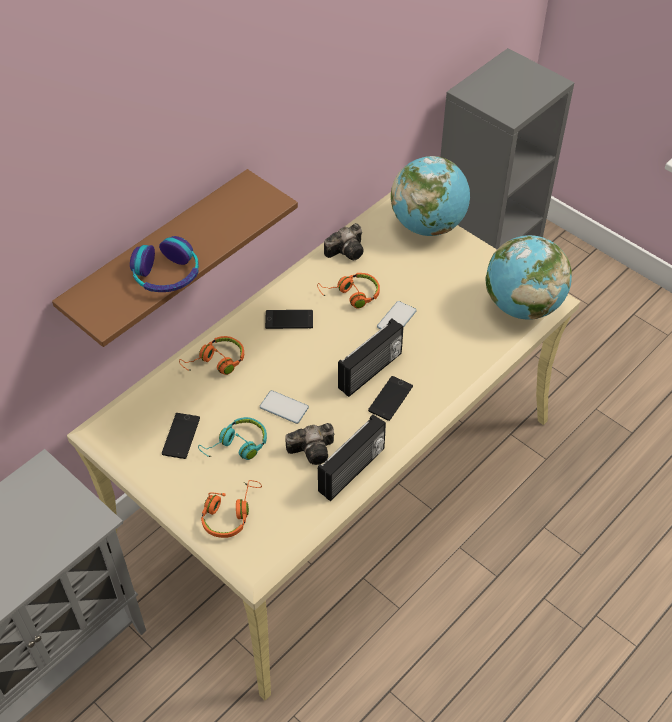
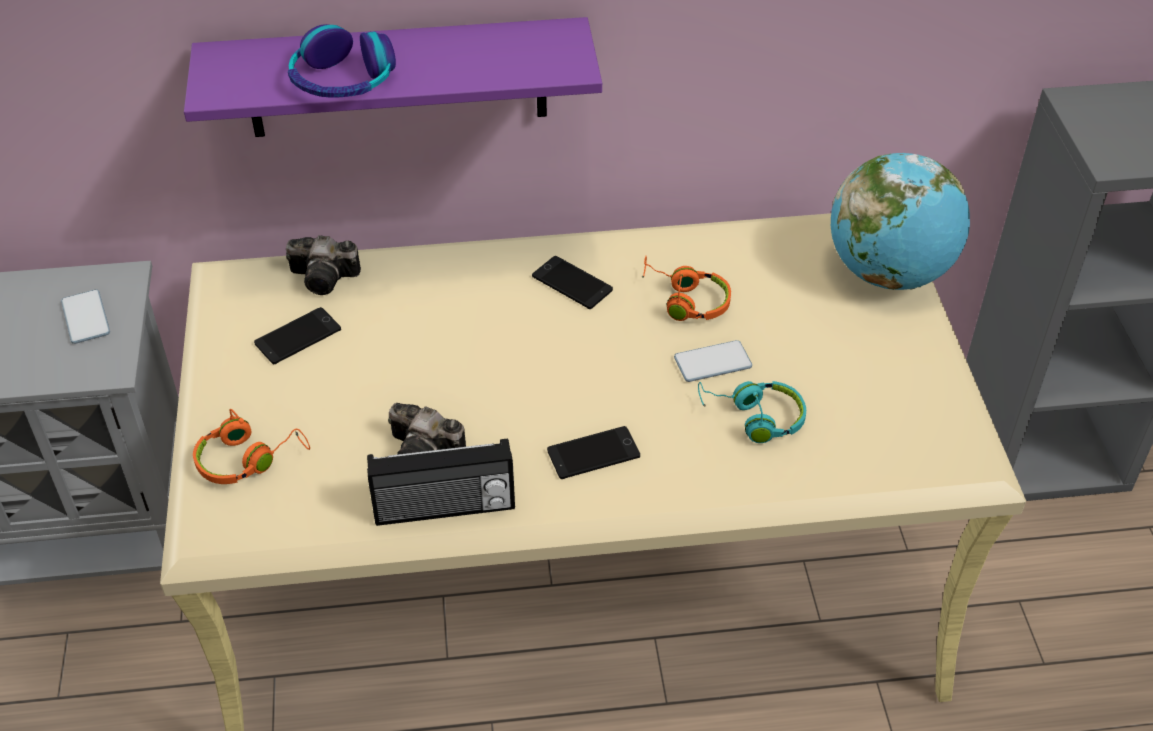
camera: 40 degrees right, 5 degrees down
(159, 257) = (397, 78): brown shelf -> purple shelf
(216, 362) = (430, 280): orange headphones -> none
(237, 446) = (345, 388): turquoise headphones -> turquoise headphones (753, 418)
(284, 407) = (449, 380): phone -> phone (86, 318)
(347, 250) = (740, 245): camera -> camera (327, 278)
(371, 371) = (605, 405): radio -> none
(522, 305) = (918, 451): globe -> none

